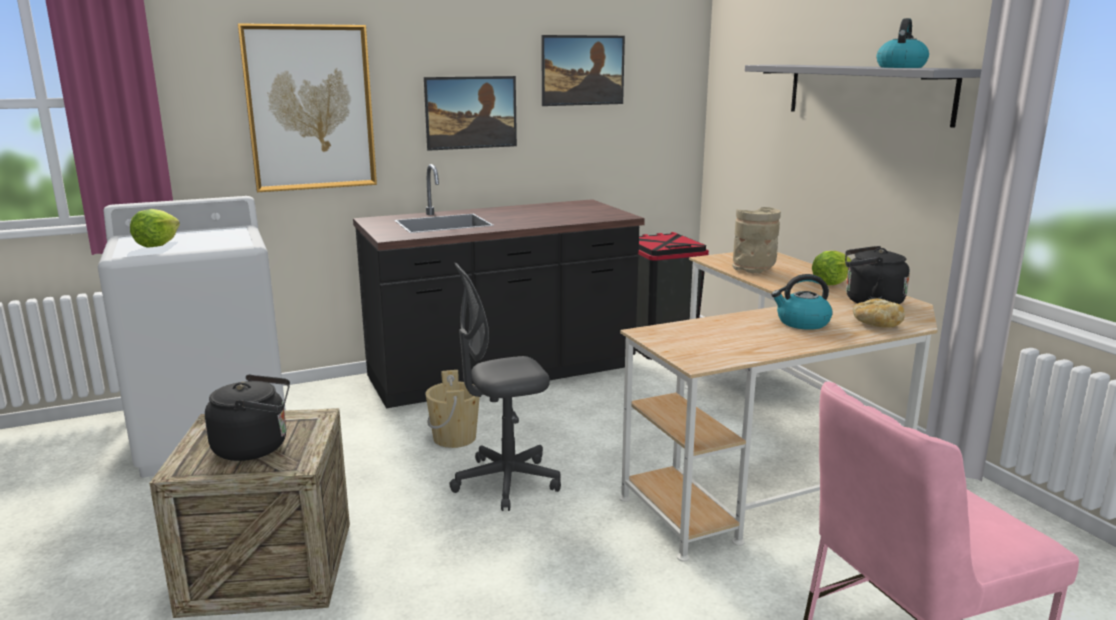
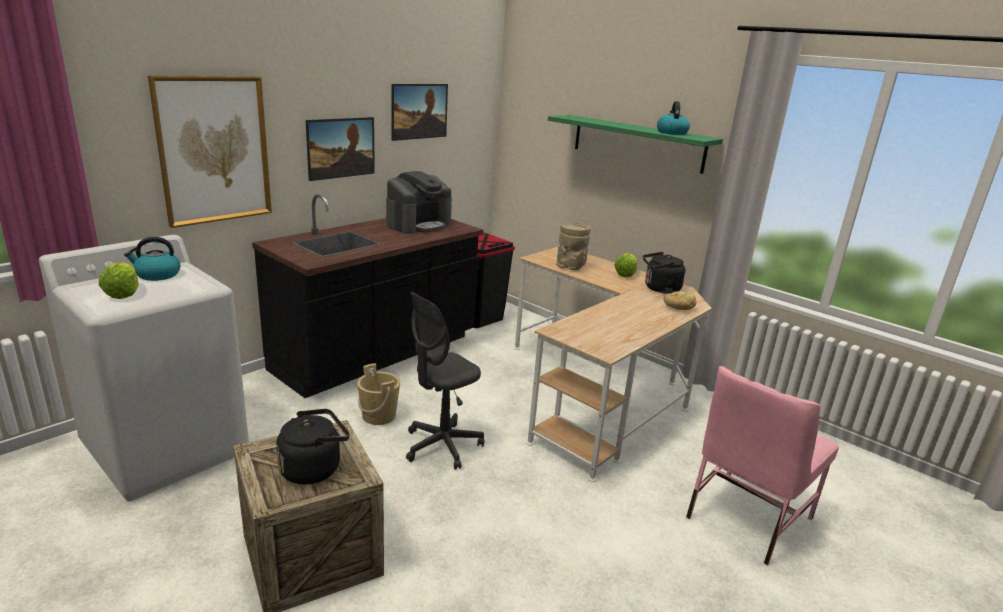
camera: 25 degrees left, 5 degrees up
(564, 211) = (418, 225): none -> coffee machine
(802, 323) = (637, 311): kettle -> kettle (157, 275)
(866, 92) = (637, 143): grey shelf -> green shelf

